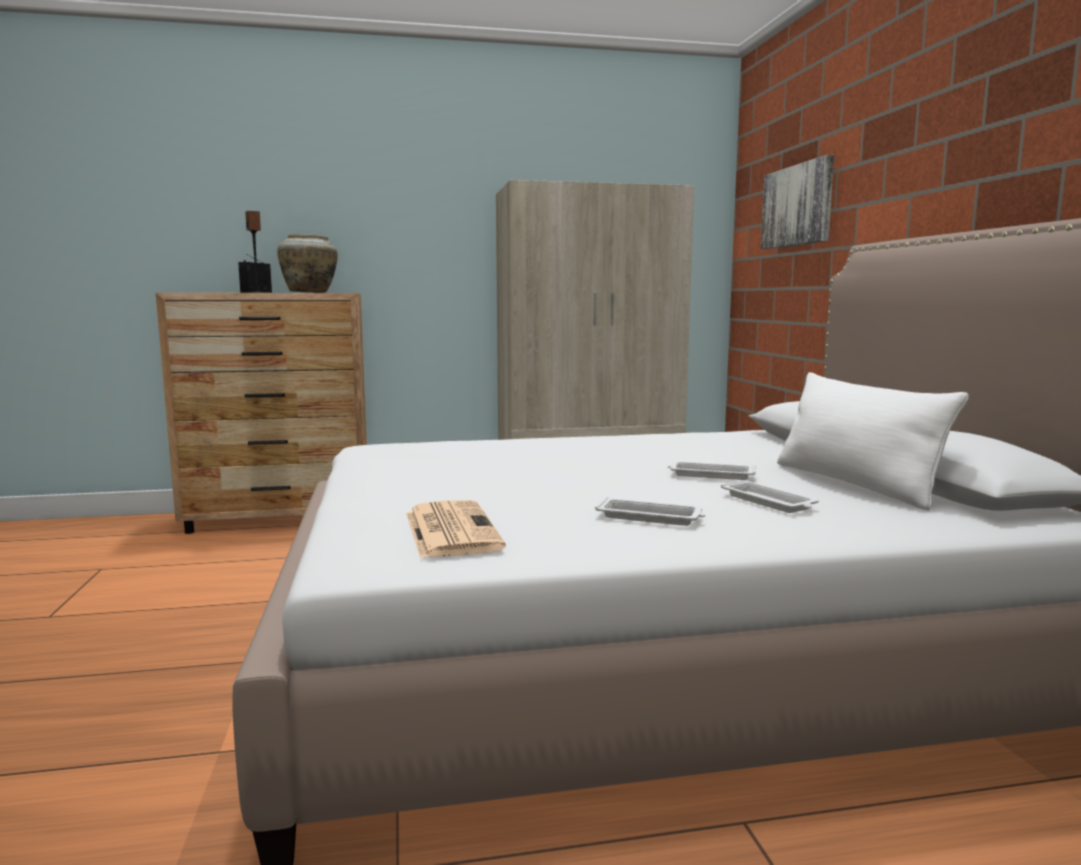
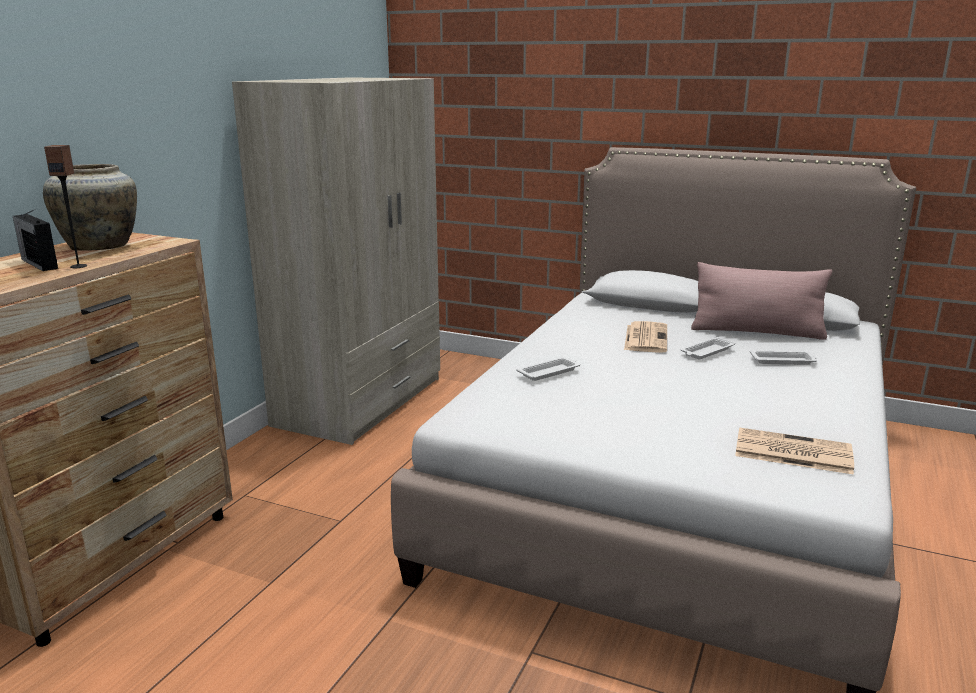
camera: 55 degrees left, 10 degrees up
(650, 517) = (798, 395): white tray -> white tray (549, 372)
(695, 455) = (645, 338): none -> newspaper
(797, 206) = (502, 97): picture -> none
(854, 484) = (756, 332): white pillow -> pink pillow

